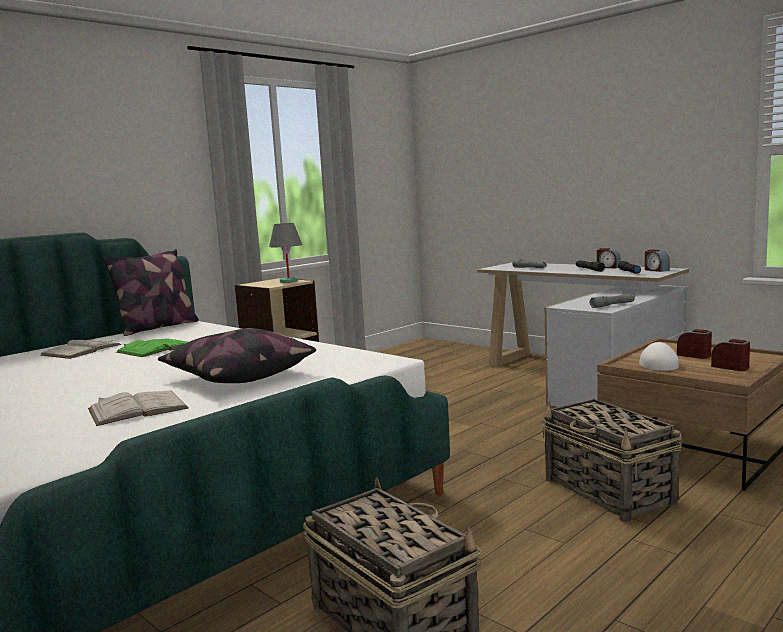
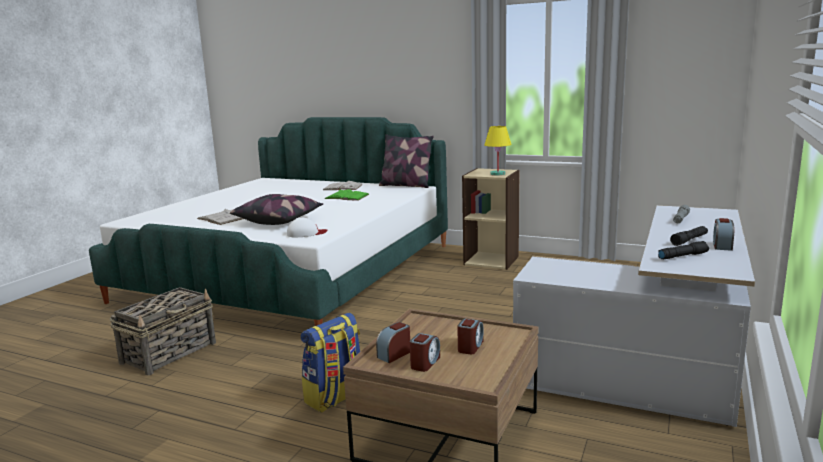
camera: 70 degrees right, 5 degrees up
(288, 281) = (497, 174): grey table lamp -> yellow table lamp
(609, 492) = (335, 398): basket -> backpack
(612, 305) = (558, 277): grey flashlight -> none
(656, 270) = (713, 266): alarm clock -> alarm clock (394, 354)
(657, 364) = (427, 332): white cap -> white cap (306, 233)

